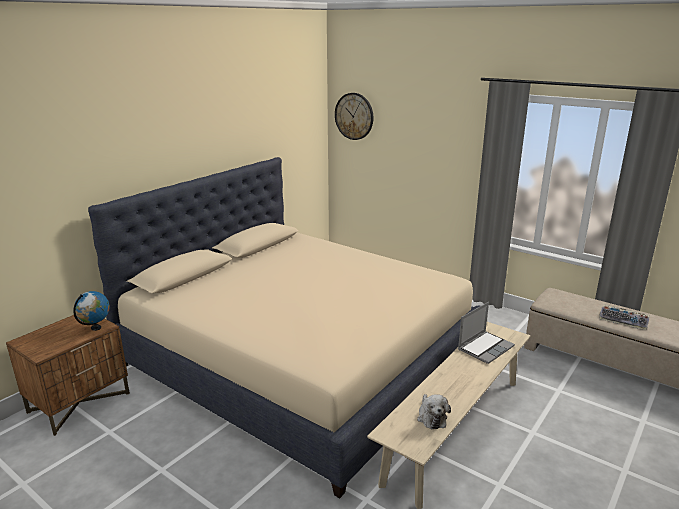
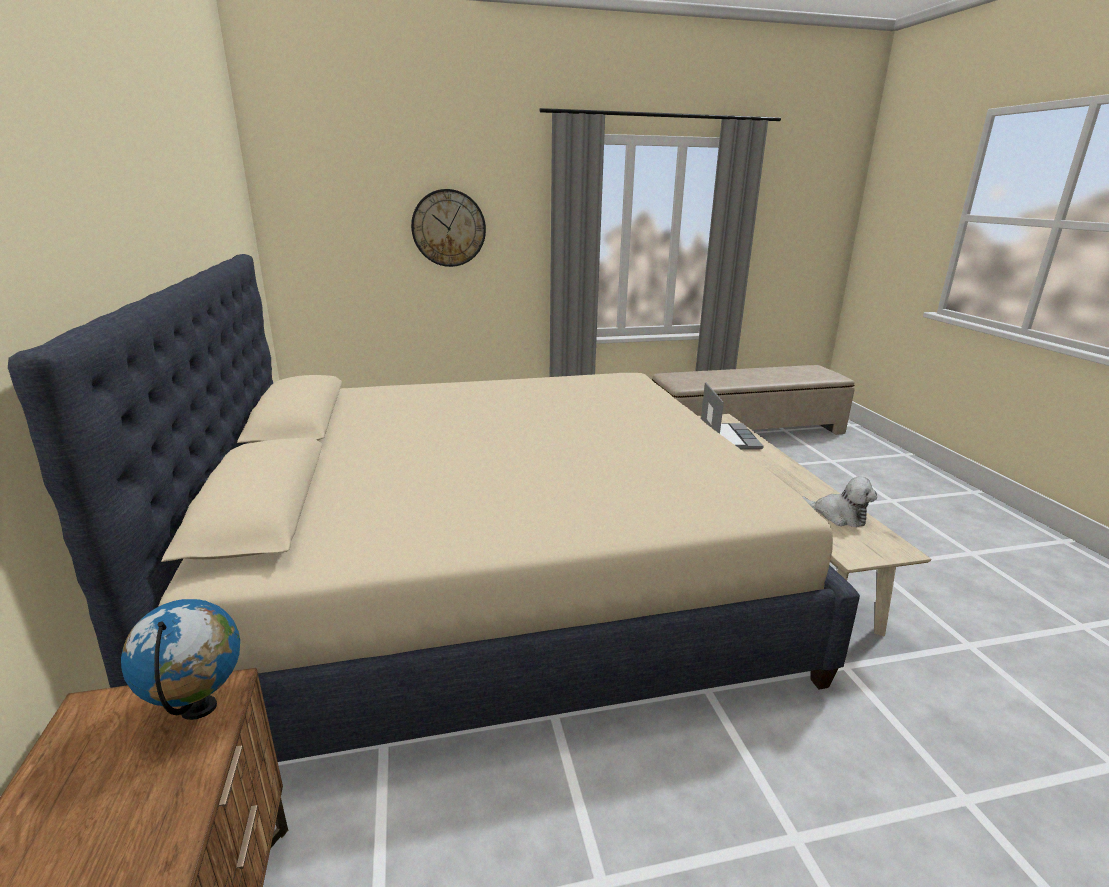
camera: 50 degrees left, 0 degrees up
(354, 116) = (311, 187): wall clock -> wall clock (448, 228)
(624, 320) = (754, 377): keyboard -> none

